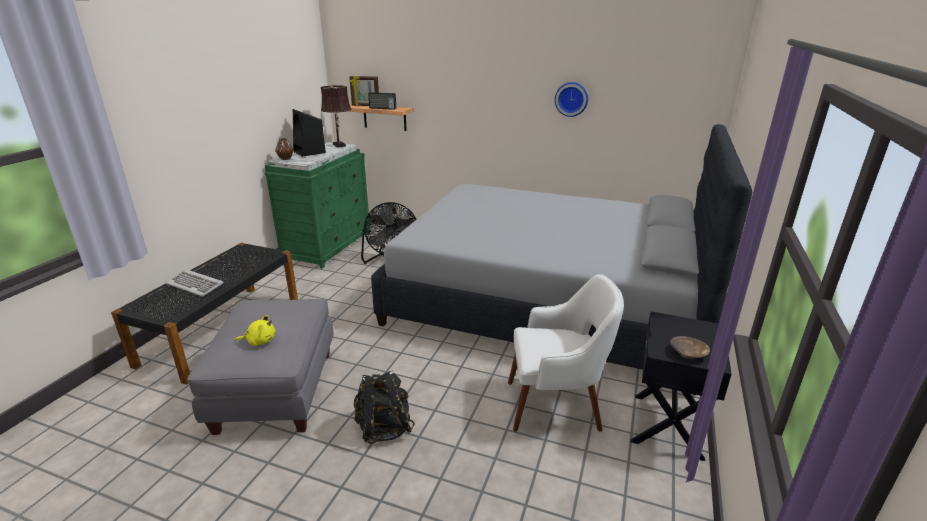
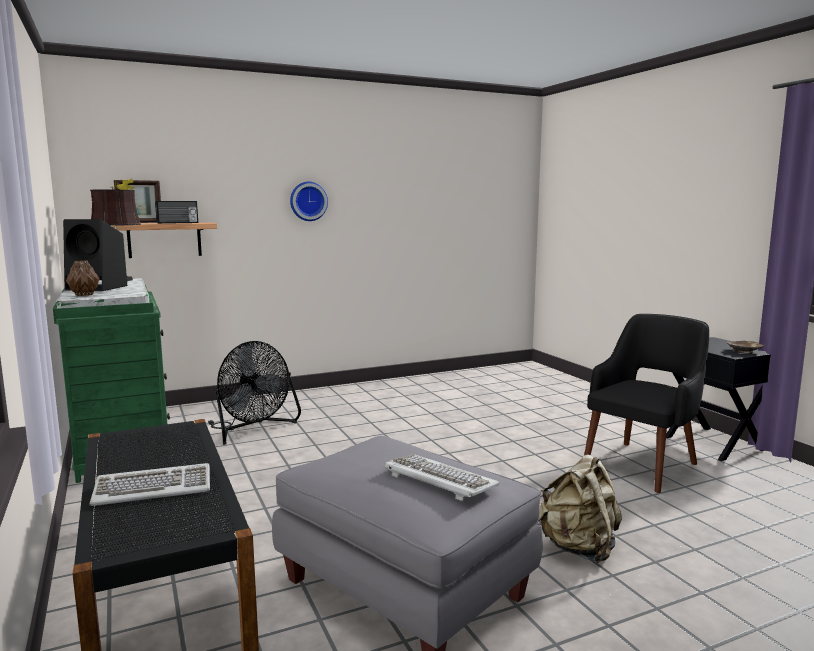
camera: 45 degrees left, 15 degrees down
(260, 341) = (438, 480): yellow plush toy -> keyboard
(383, 428) = (578, 548): black backpack -> beige backpack
(546, 303) = (483, 410): grey bed -> none
(555, 405) = (642, 465): white armchair -> black armchair
(571, 99) = (408, 199): wall clock -> wall clock (308, 201)

